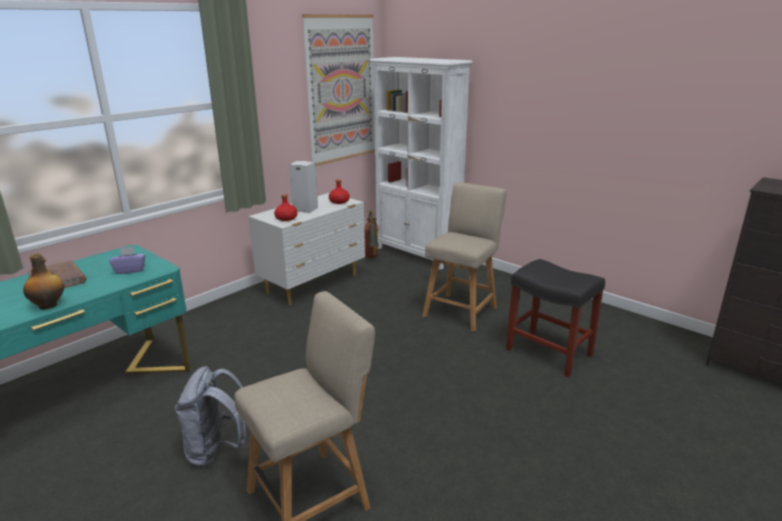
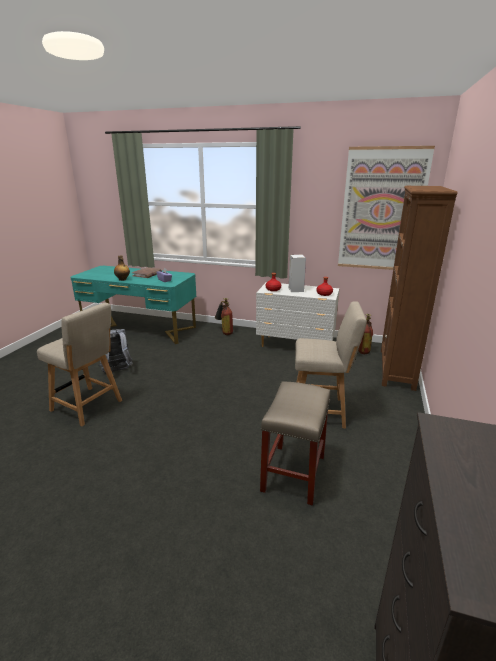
camera: 65 degrees right, 0 degrees up
(208, 320) = (224, 332): none -> fire extinguisher
(417, 253) = (396, 369): white bookcase -> brown bookcase
(547, 352) = (293, 472): black stool -> beige stool

